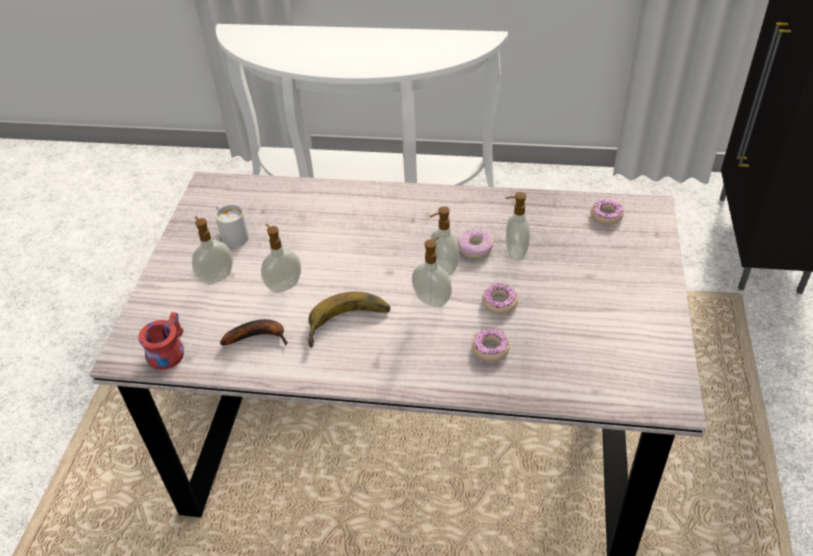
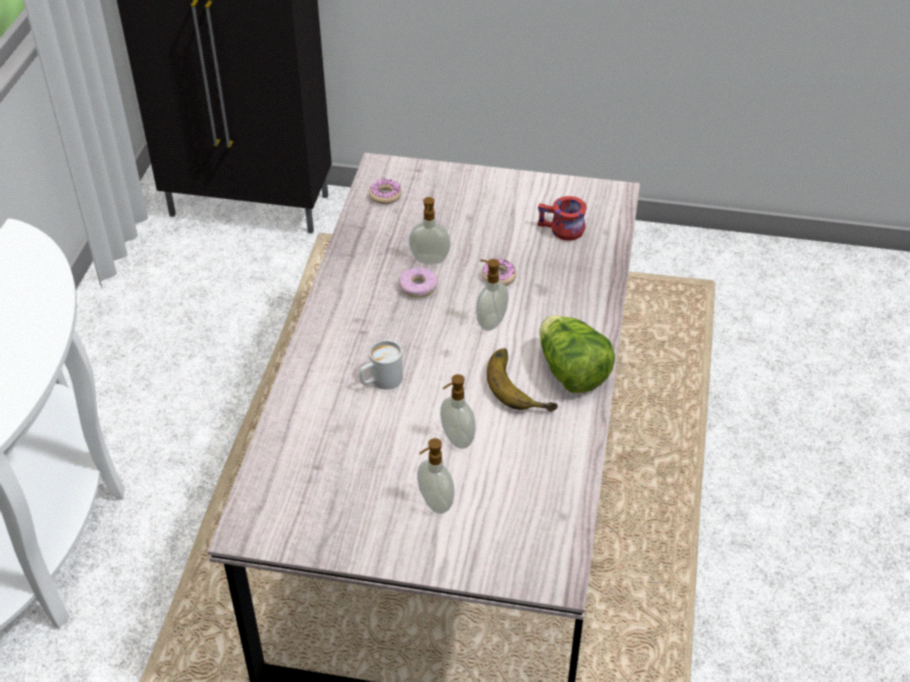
camera: 90 degrees left, 0 degrees up
(166, 351) = (551, 538): red mug -> red mug (561, 231)
(232, 234) = (357, 494): white mug -> white mug (380, 381)
(259, 336) = (533, 456): banana -> none
(364, 362) = (571, 372): none -> lettuce
(443, 267) = (444, 311): soap dispenser -> none
(490, 349) = (557, 287): donut -> none

